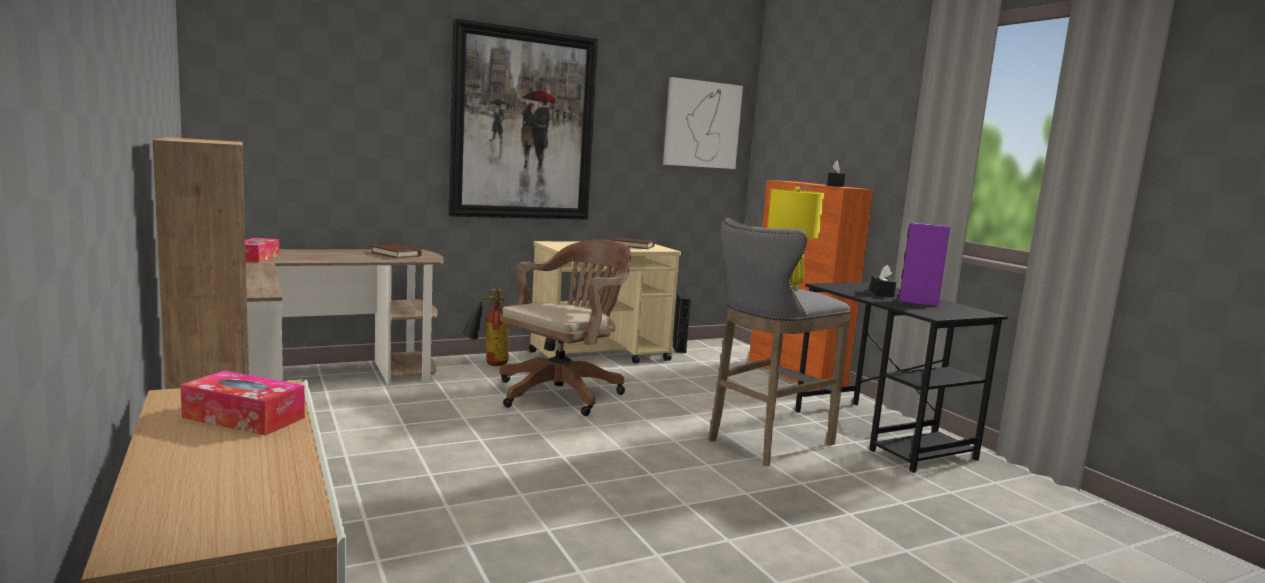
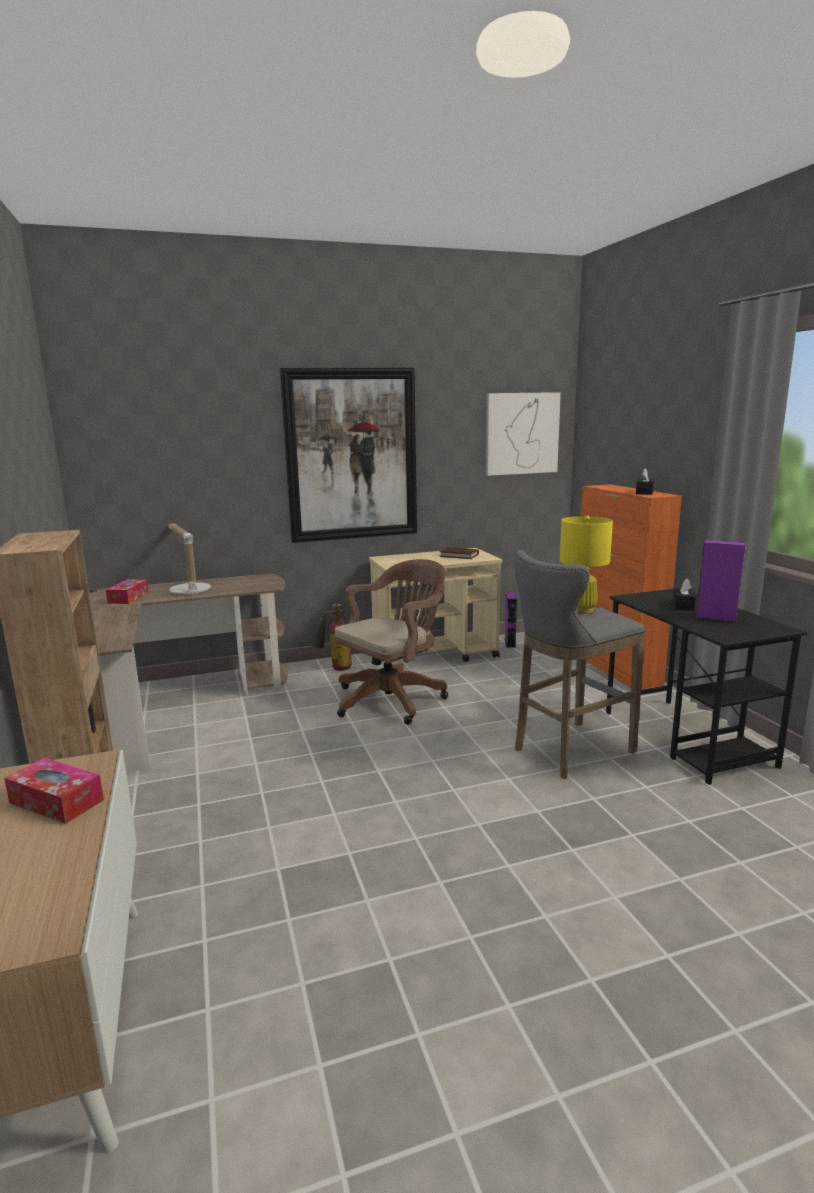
camera: 10 degrees right, 5 degrees up
(329, 255) = (189, 589): none -> table lamp
(396, 254) = (246, 582): brown book -> none
(679, 349) = (510, 643): black speaker -> purple speaker

